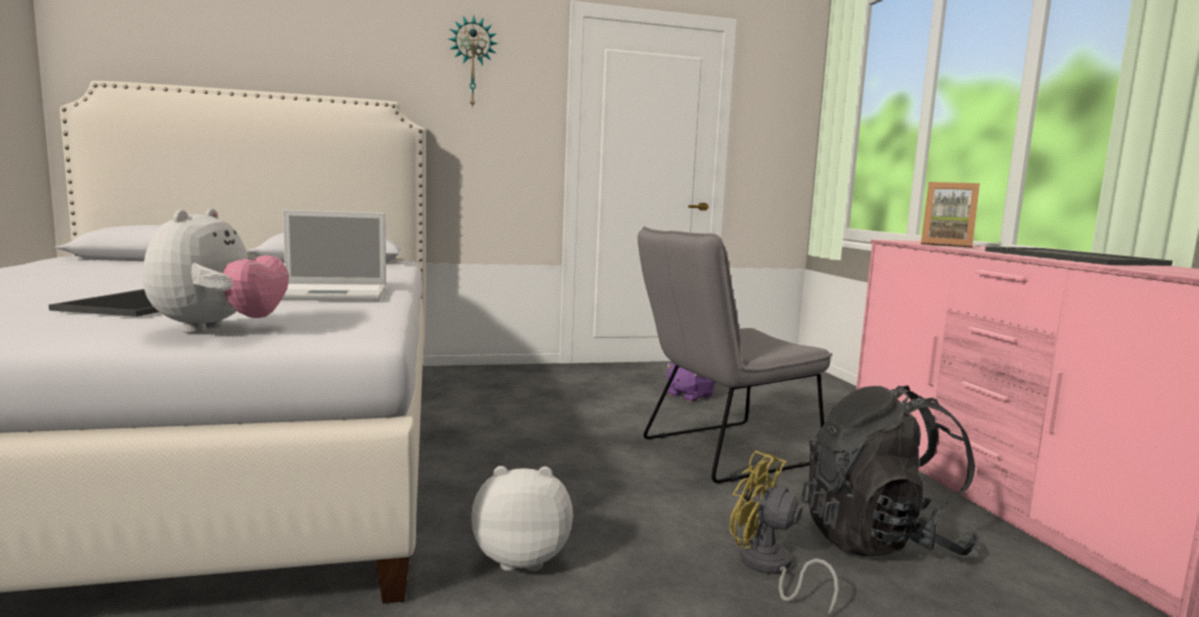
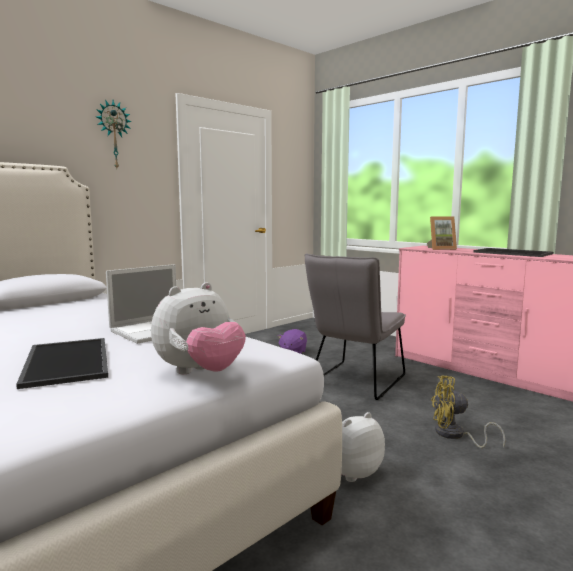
camera: 30 degrees left, 0 degrees up
(219, 329) = (200, 373): plush toy -> plush toy turned 75 degrees clockwise
(880, 540) = (474, 407): black backpack -> none

